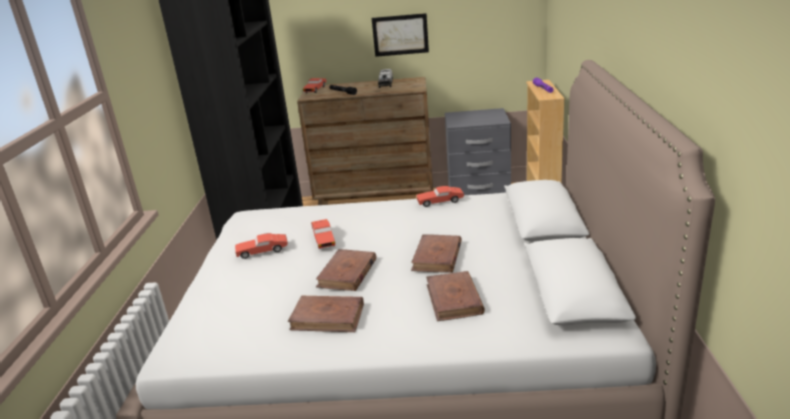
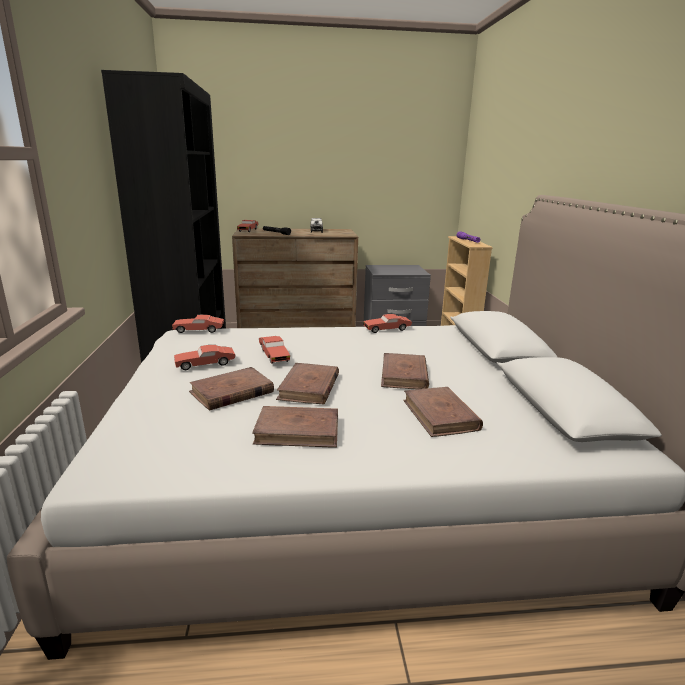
camera: 10 degrees left, 5 degrees down
(262, 212) = (199, 330): none -> red toy car
(280, 280) = (231, 392): none -> brown book
(400, 35) = (331, 188): picture -> none

